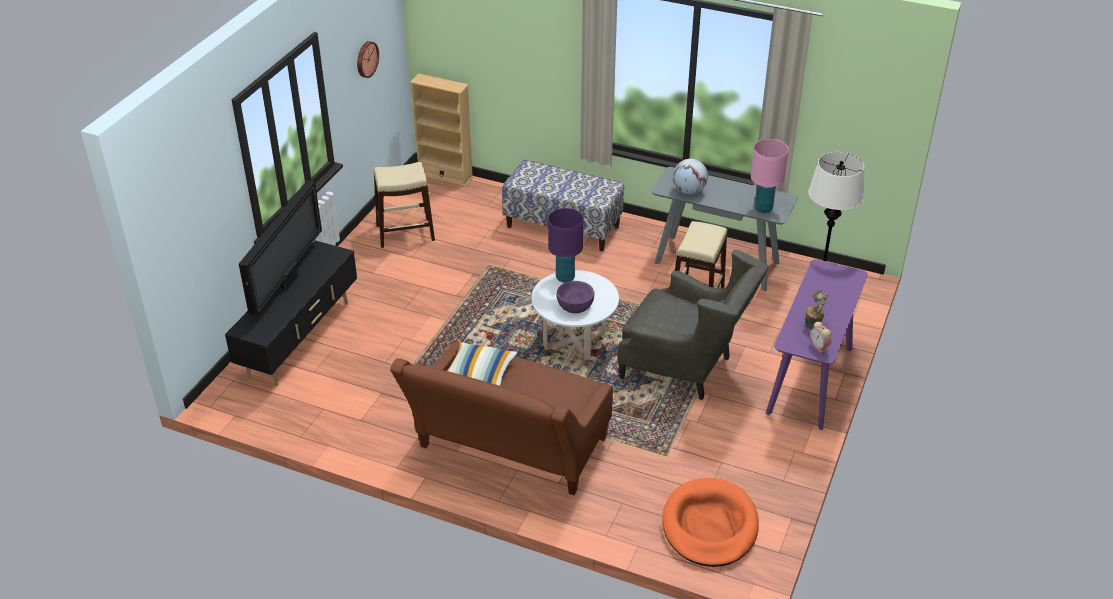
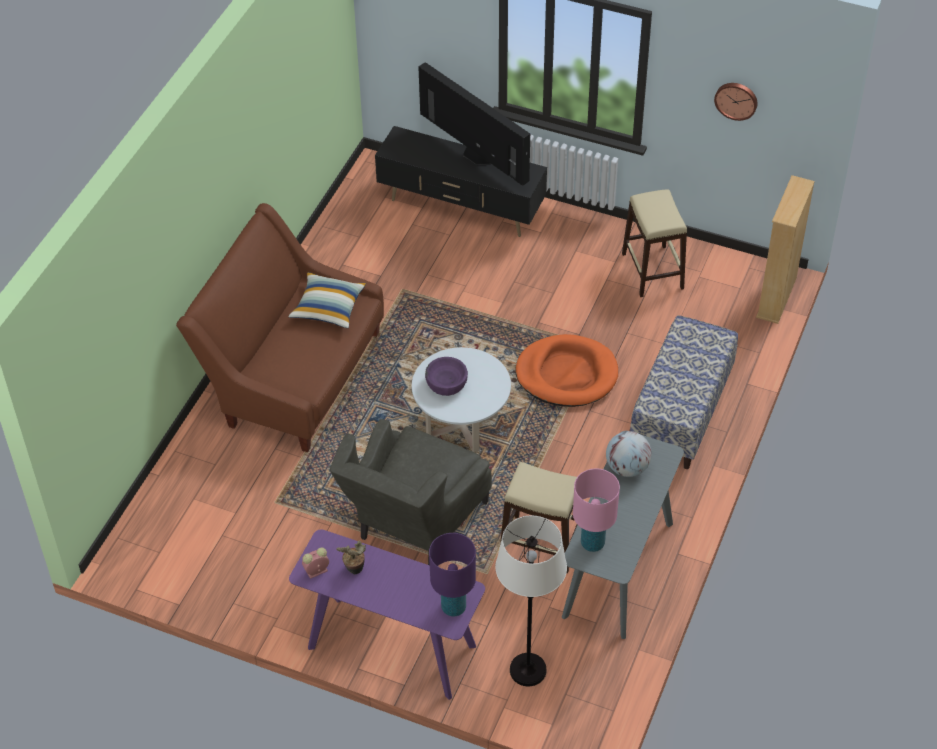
camera: 90 degrees right, 10 degrees up
(289, 282) = (474, 157): television -> television turned 150 degrees counterclockwise
(565, 277) = (495, 375): purple table lamp -> purple table lamp (454, 607)
(709, 526) = (177, 533): orange dog bed -> orange dog bed (566, 374)

